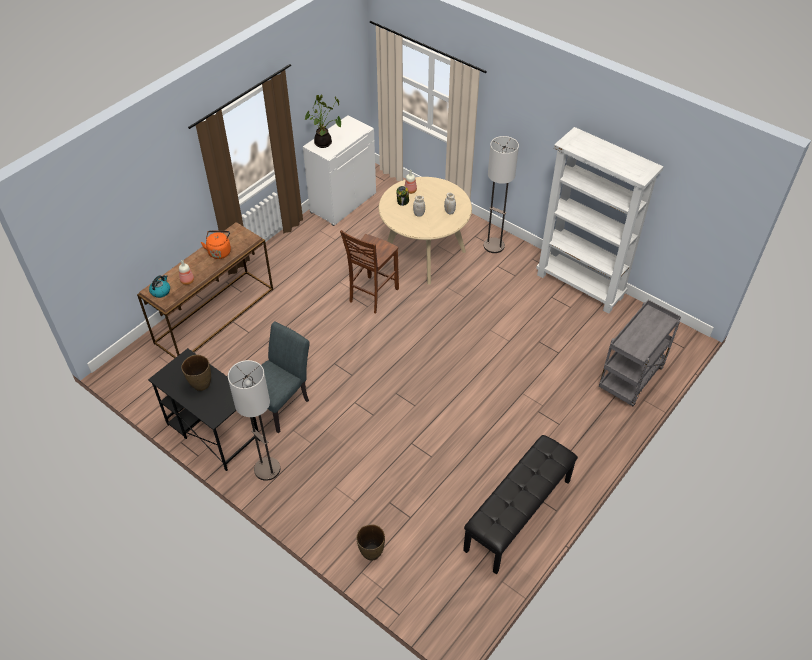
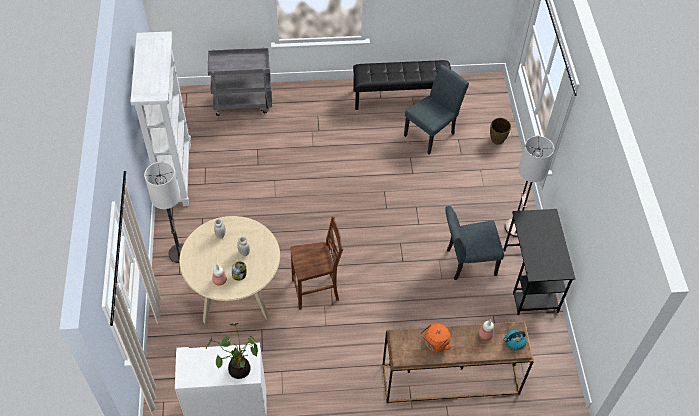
camera: 135 degrees left, 5 degrees up
(201, 384) = (541, 244): brown vase -> none
(441, 501) = (432, 133): none -> grey chair

